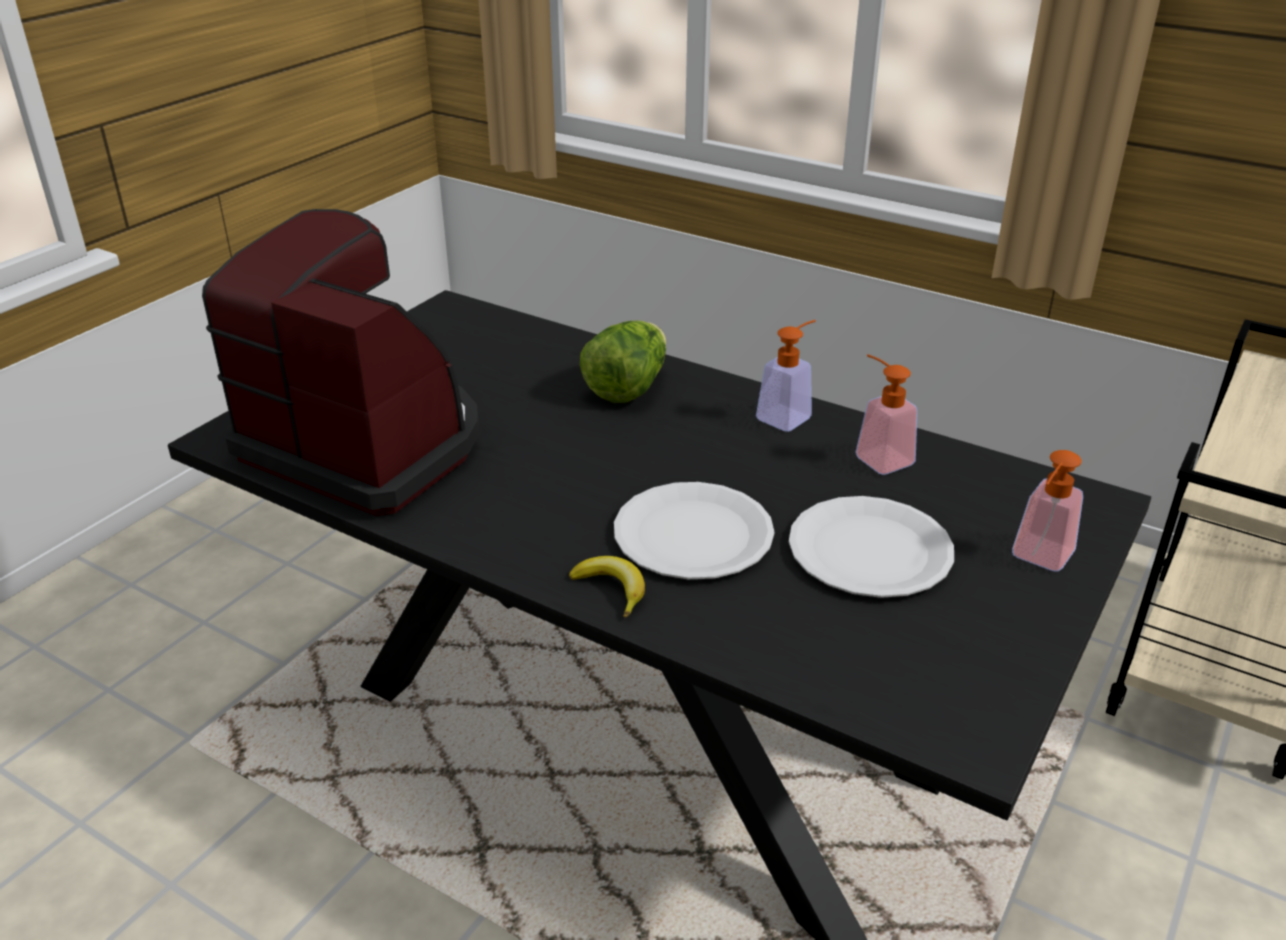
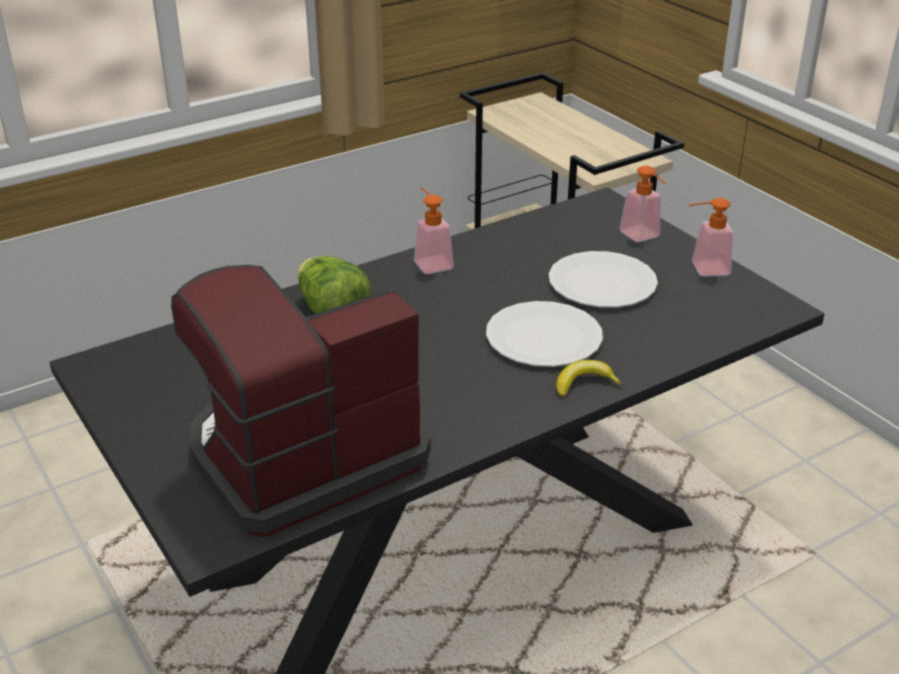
camera: 65 degrees left, 0 degrees up
(878, 456) = (506, 248): soap dispenser -> soap dispenser (703, 269)

